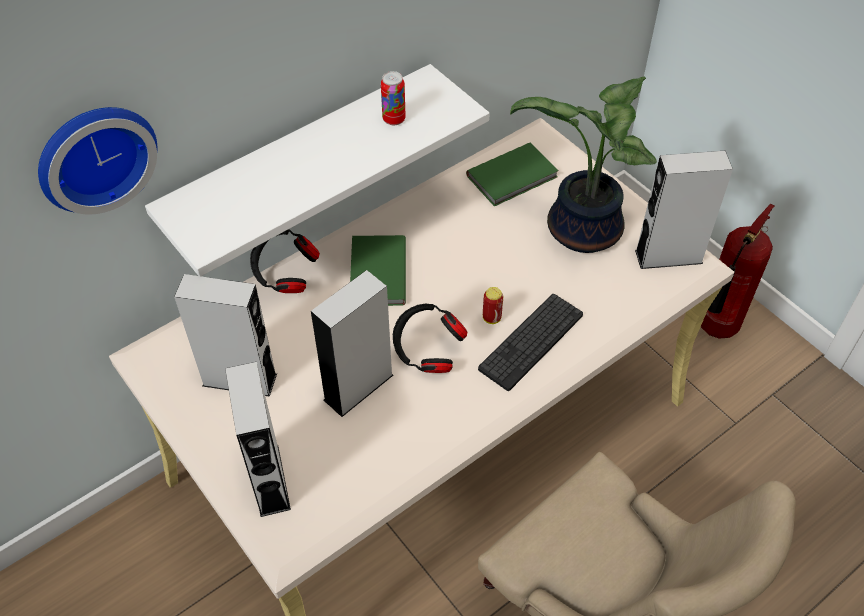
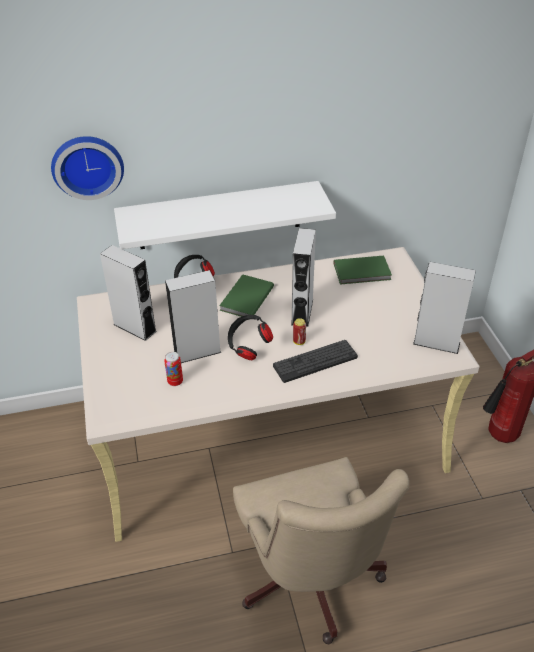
camera: 25 degrees right, 10 degrees down
(269, 480) = (118, 381): grey speaker -> grey speaker (302, 312)
(394, 119) = (276, 202): can -> can (175, 381)
(580, 232) = (386, 313): potted plant -> none

